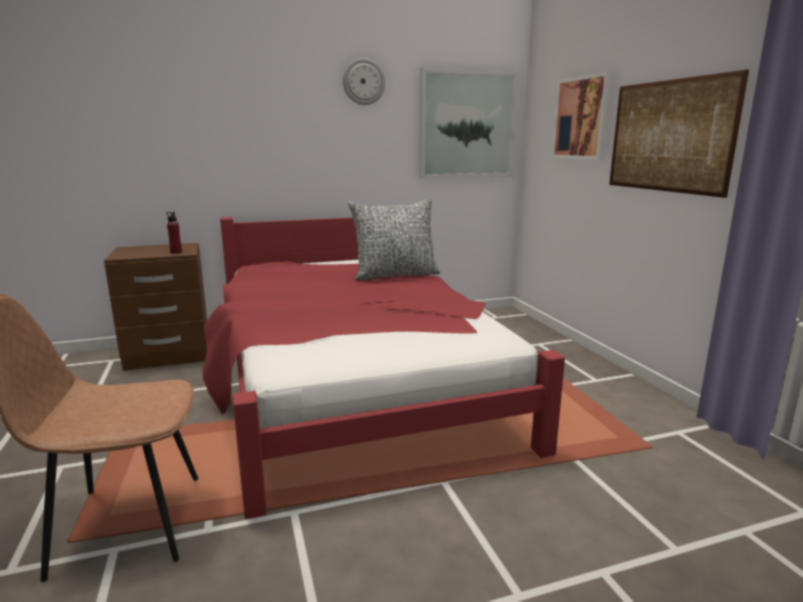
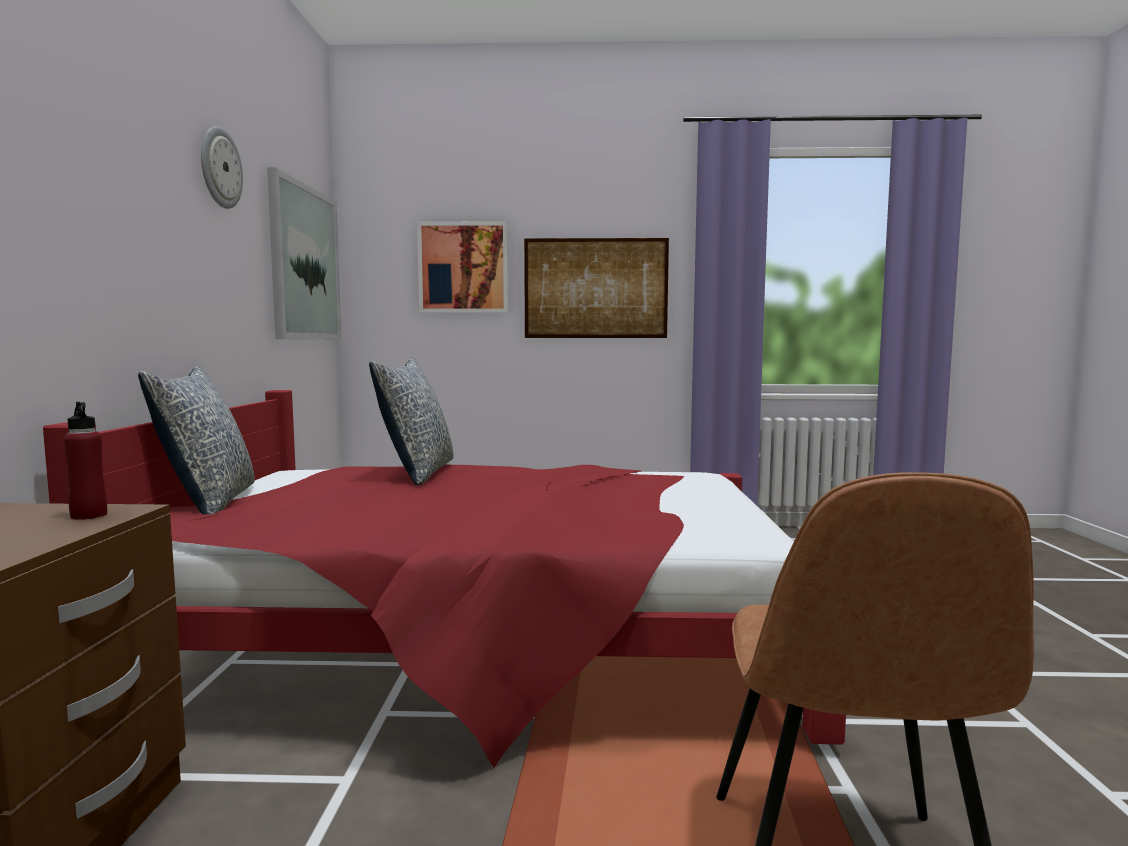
camera: 70 degrees left, 10 degrees down
(306, 263) = (209, 502): none -> pillow

